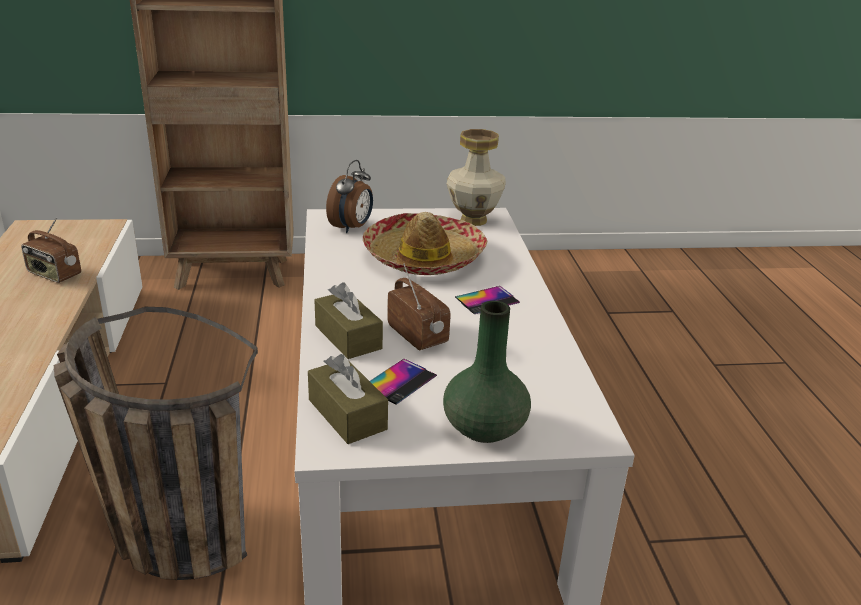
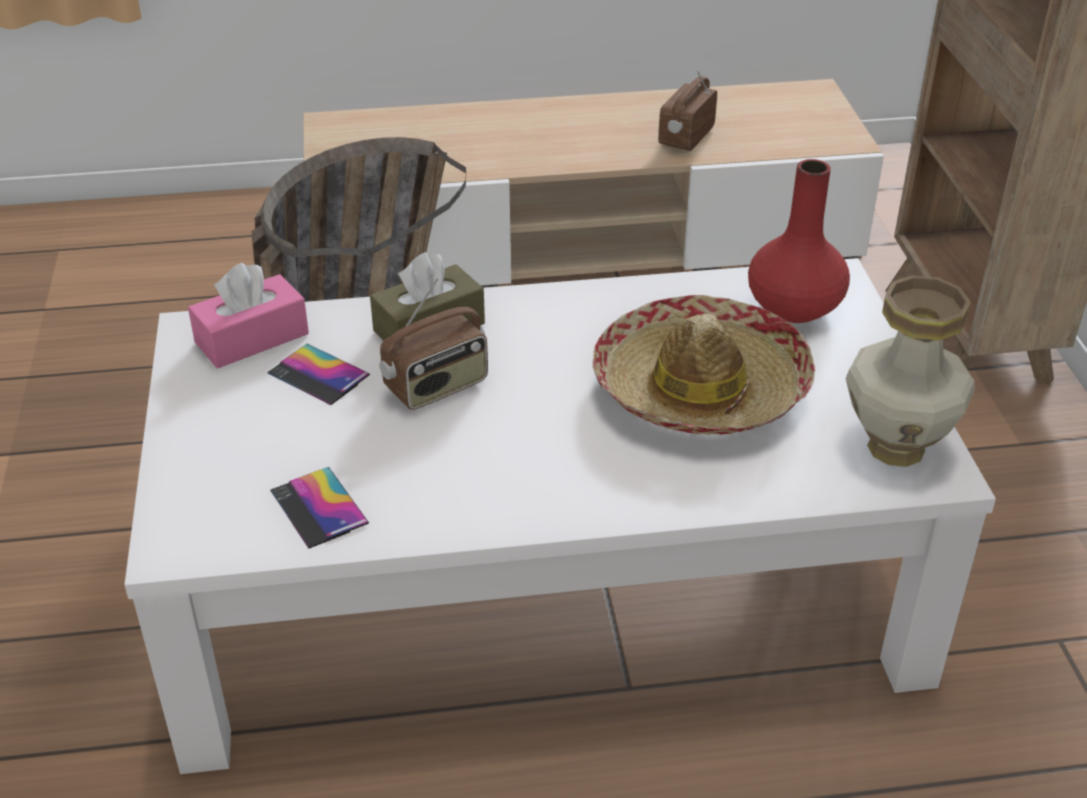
camera: 90 degrees right, 10 degrees up
(347, 414) = (252, 338): brown tissue box -> pink tissue box
(352, 228) = (795, 307): alarm clock -> red vase
(485, 427) = (208, 446): green vase -> none
(487, 300) = (554, 457): phone -> phone (319, 507)

